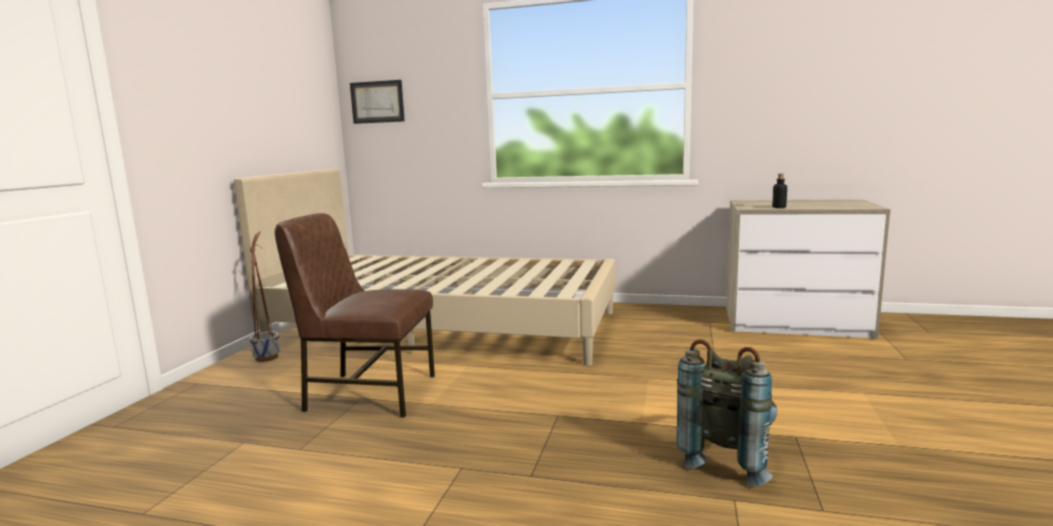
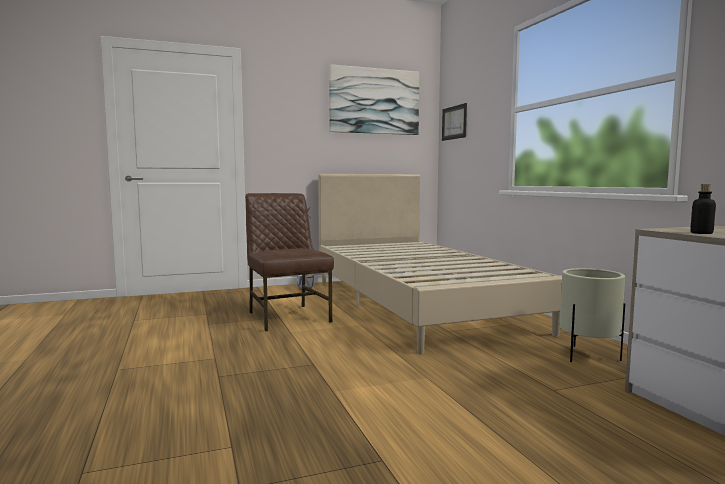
camera: 55 degrees right, 5 degrees down
(278, 66) = (374, 101): none -> picture
(662, 319) = (588, 356): none -> beige planter
(728, 458) = (301, 434): grey backpack -> none

